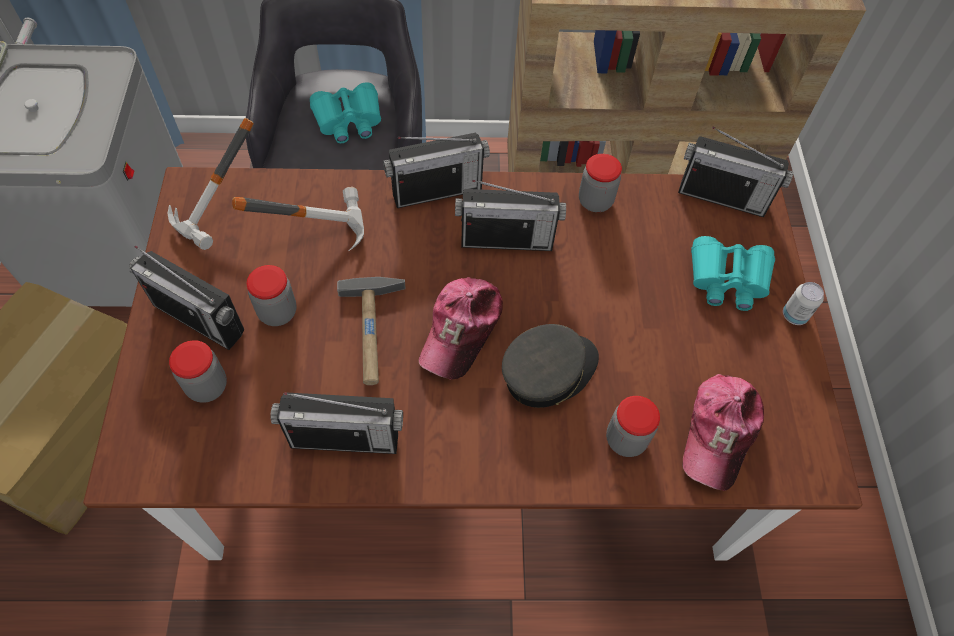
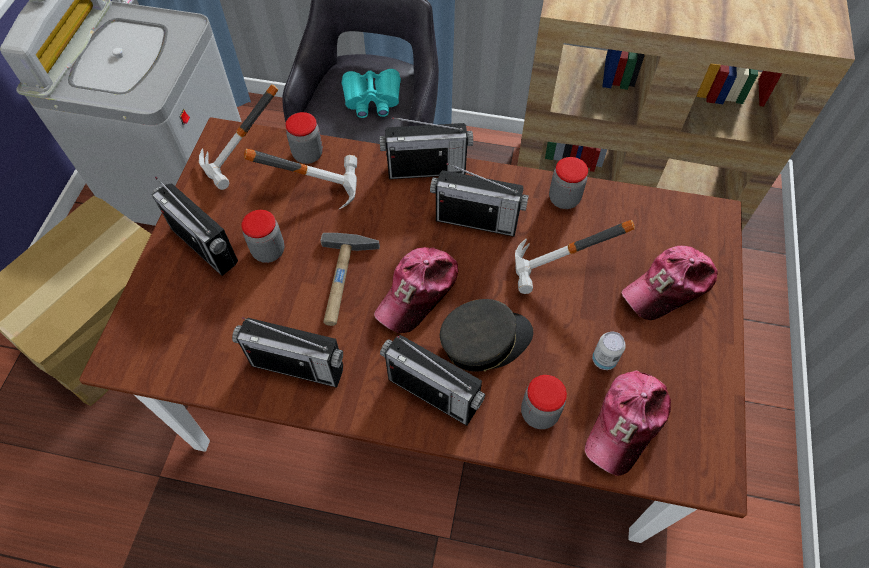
camera: 15 degrees right, 0 degrees up
(207, 386) = (197, 303): jar -> jar (308, 154)
(612, 286) = (561, 276): none -> hammer
(722, 197) = (682, 212): radio -> radio (433, 393)
(727, 279) = (669, 287): turquoise binoculars -> cap
(794, 315) = (724, 330): can -> can (604, 360)

